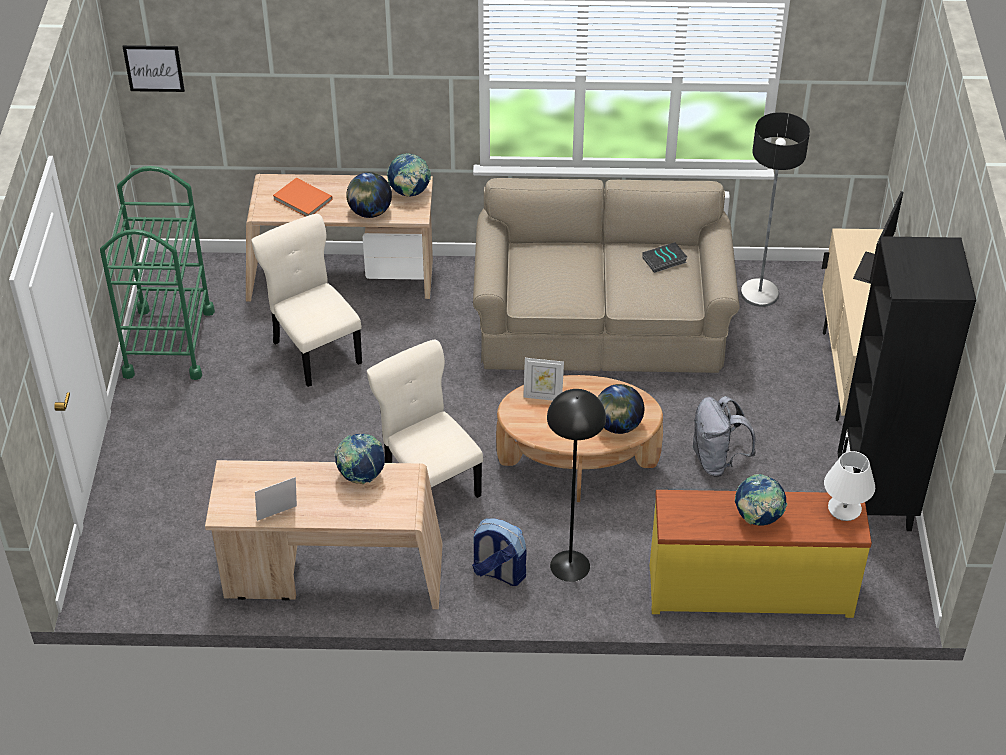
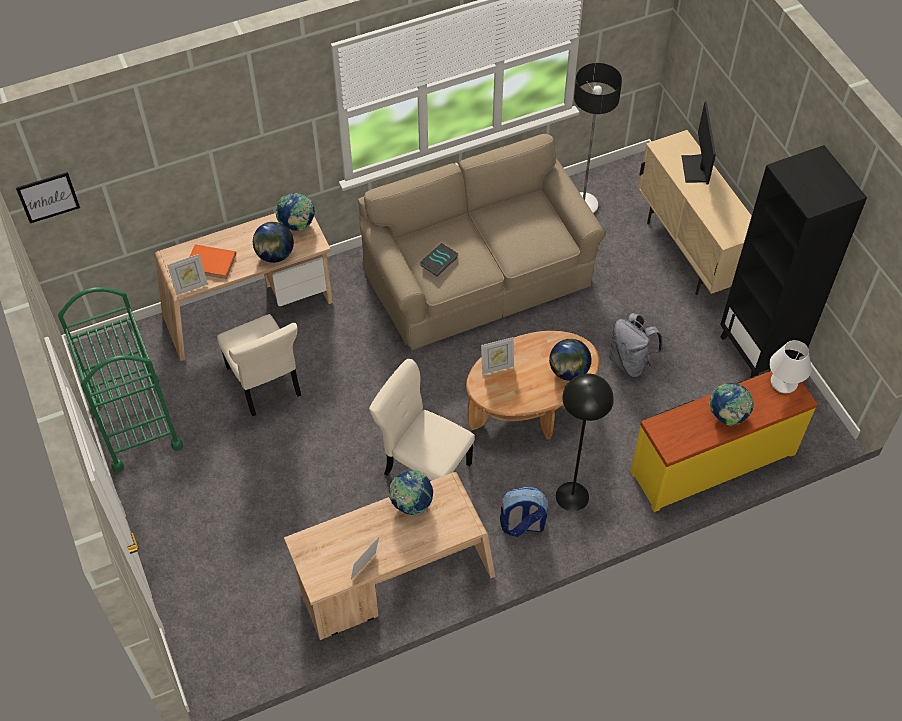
camera: 25 degrees left, 10 degrees up
(270, 214) = (191, 287): none -> picture frame
(315, 350) = (265, 384): beige chair -> beige chair turned 150 degrees counterclockwise
(664, 260) = (526, 212): book -> book (439, 262)

